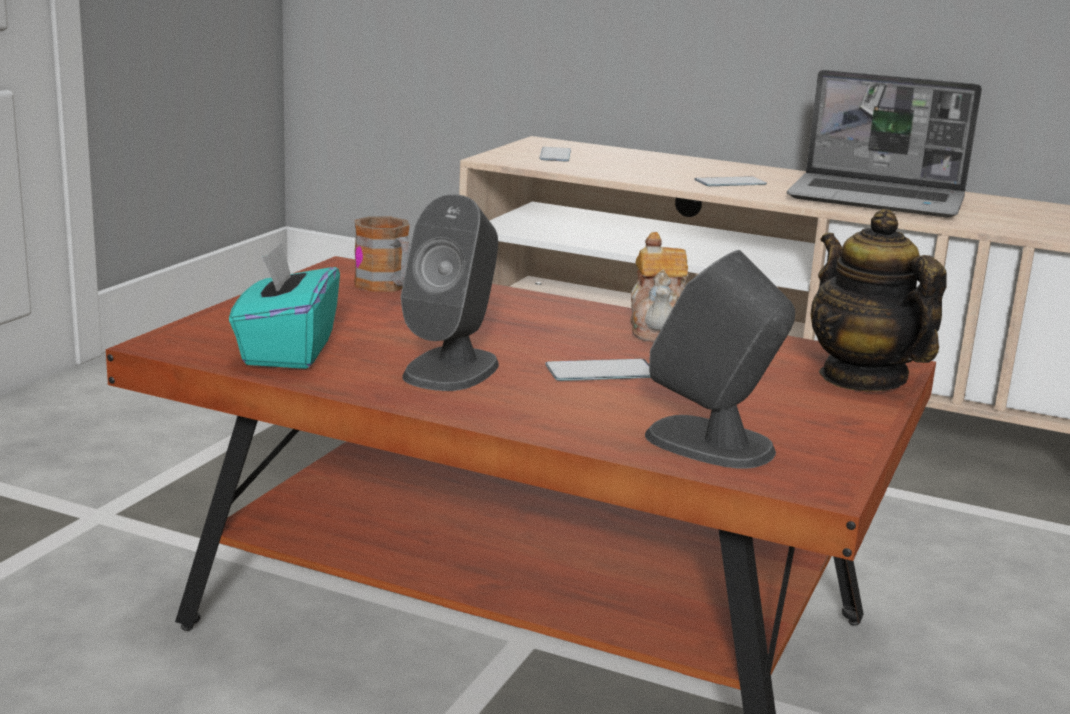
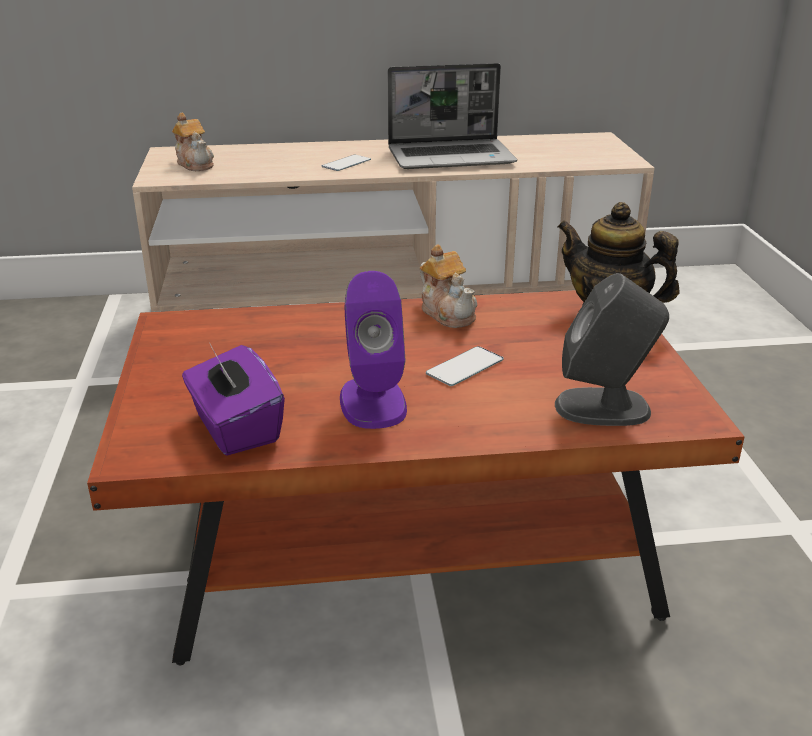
camera: 30 degrees left, 10 degrees up
(286, 350) = (235, 428): turquoise tissue box -> purple tissue box
(387, 287) = (223, 334): mug -> none
(451, 369) = (372, 402): grey speaker -> purple speaker
(555, 155) = (195, 164): phone -> teapot

